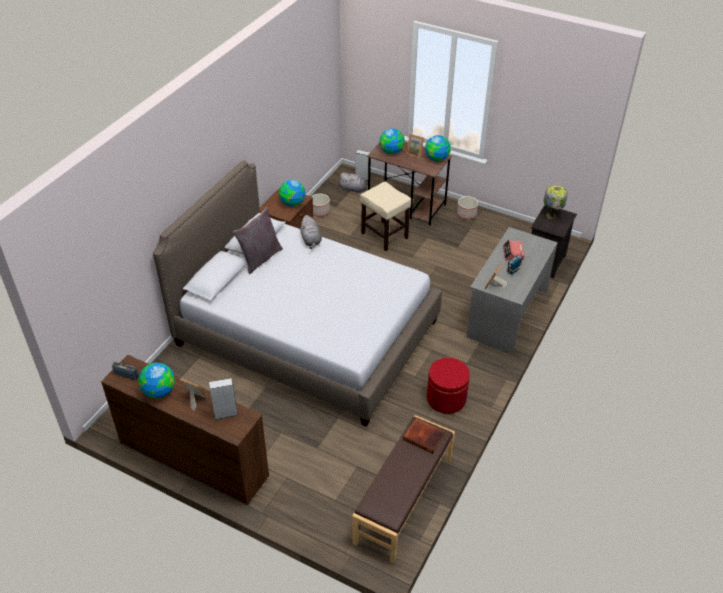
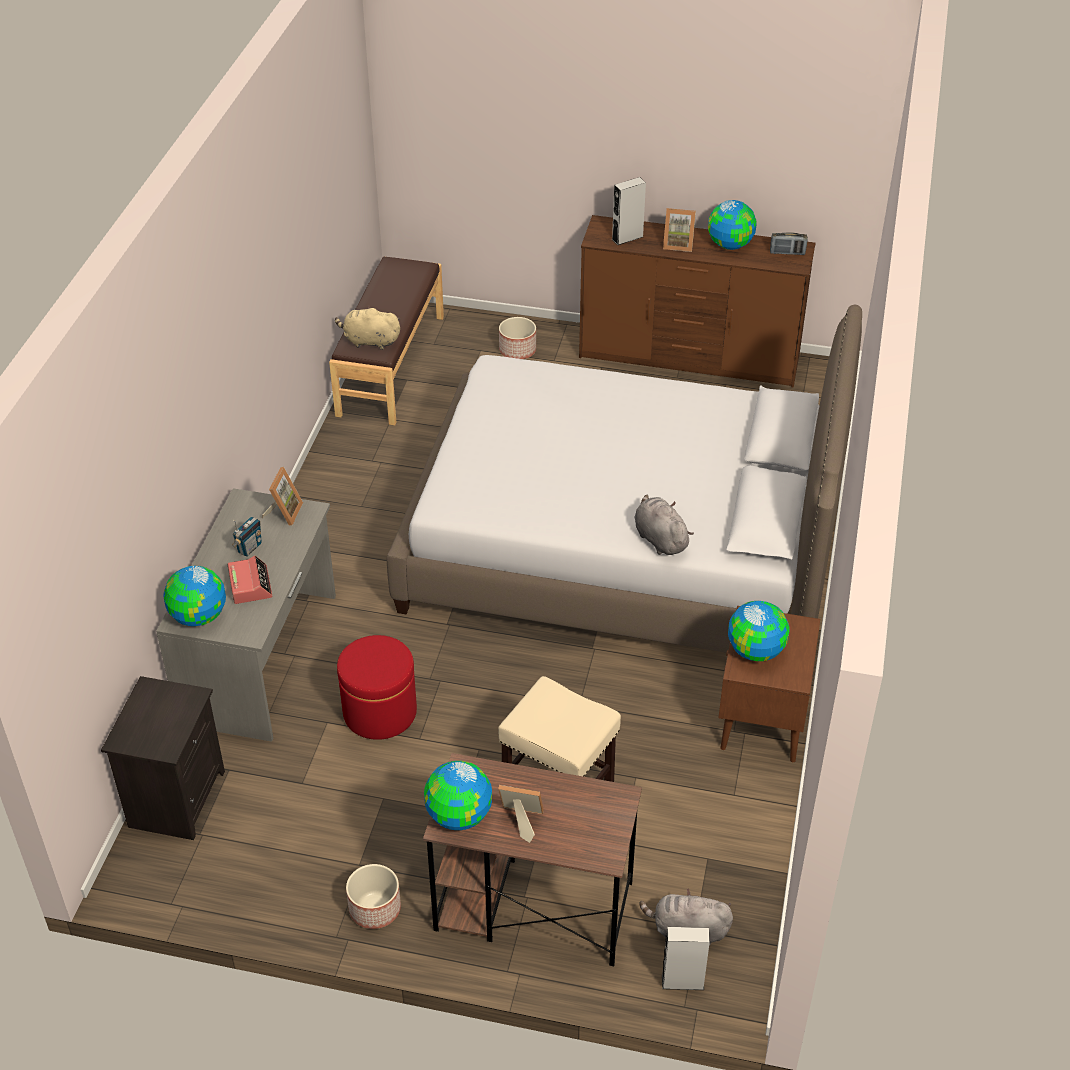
camera: 165 degrees right, 0 degrees up
(260, 258) = (733, 485): grey pillow -> none
(319, 211) = (738, 833): planter -> planter (518, 351)
(391, 151) = (584, 815): globe -> globe (198, 617)
(424, 437) = (369, 341): book -> beige plush toy
(446, 398) = (355, 491): red ottoman -> red ottoman (380, 712)
(551, 216) = (162, 728): table lamp -> none

